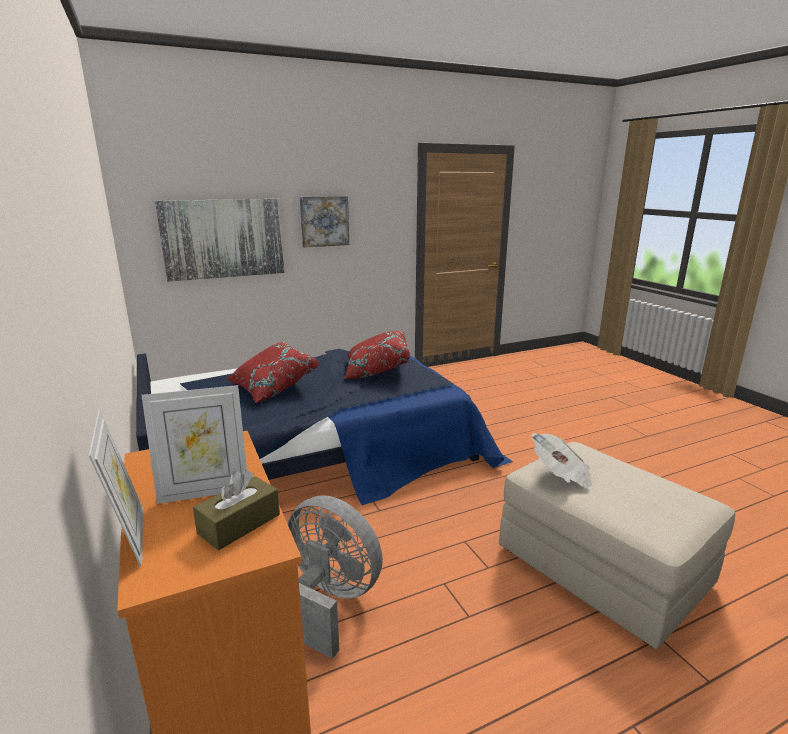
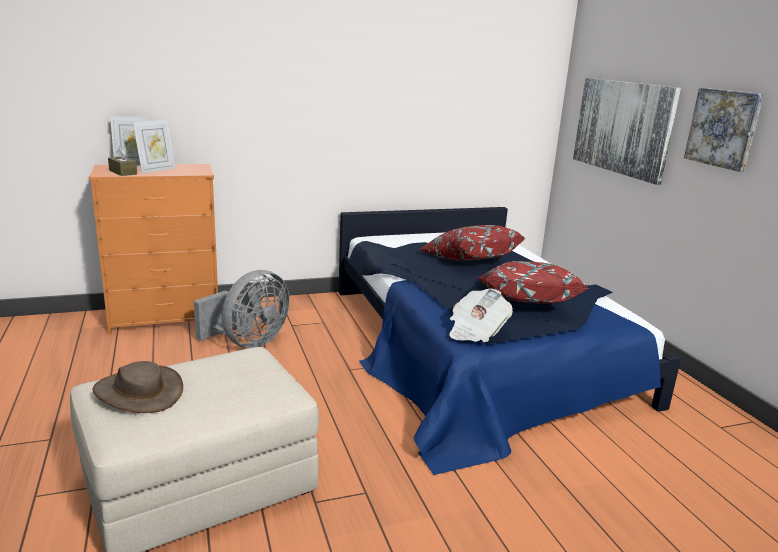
camera: 95 degrees right, 0 degrees up
(204, 491) = (156, 170): picture frame -> picture frame turned 135 degrees counterclockwise
(561, 475) = (233, 363): newspaper -> newspaper (476, 331)
(649, 510) = (139, 392): none -> brown hat

